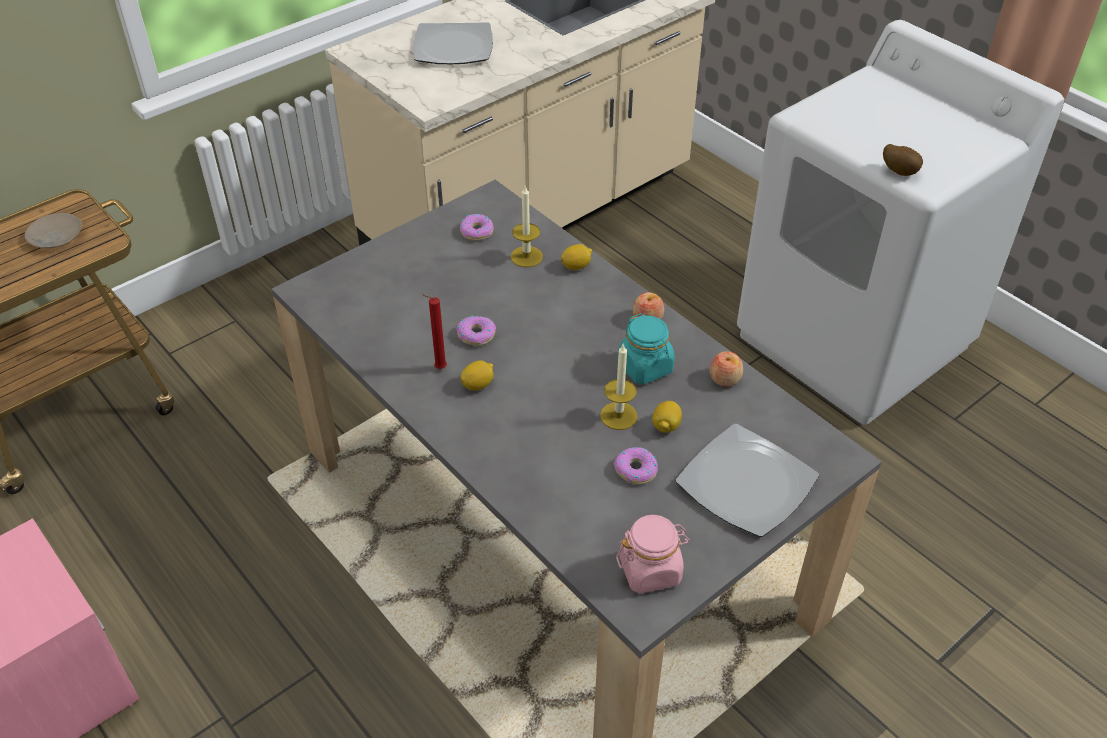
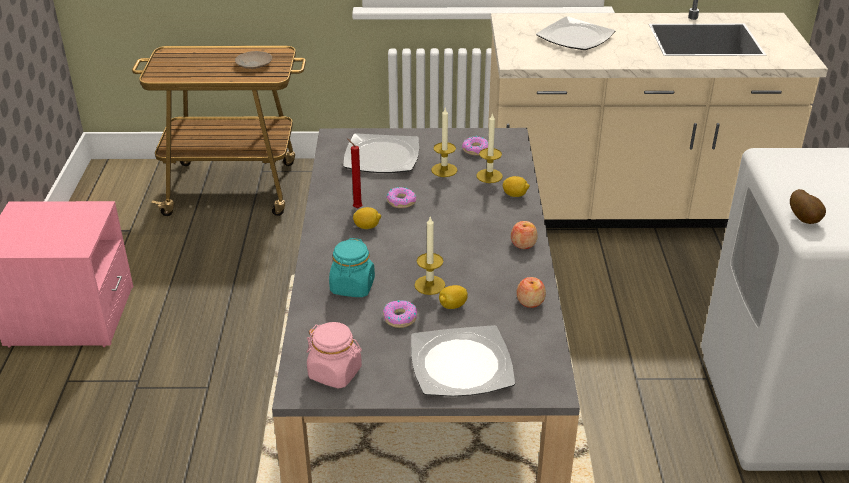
camera: 40 degrees right, 10 degrees down
(388, 291) = (381, 157): none -> plate
(474, 273) = (444, 170): none -> candle
(645, 367) = (484, 269): turquoise jar -> turquoise jar (352, 287)

